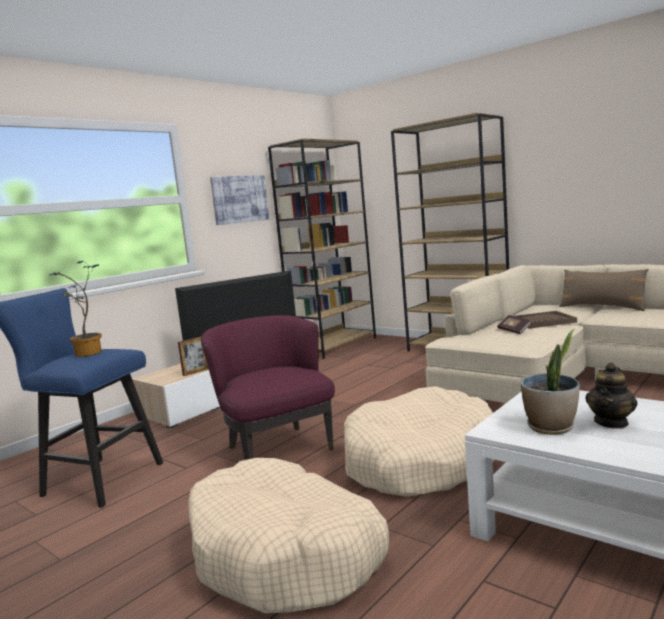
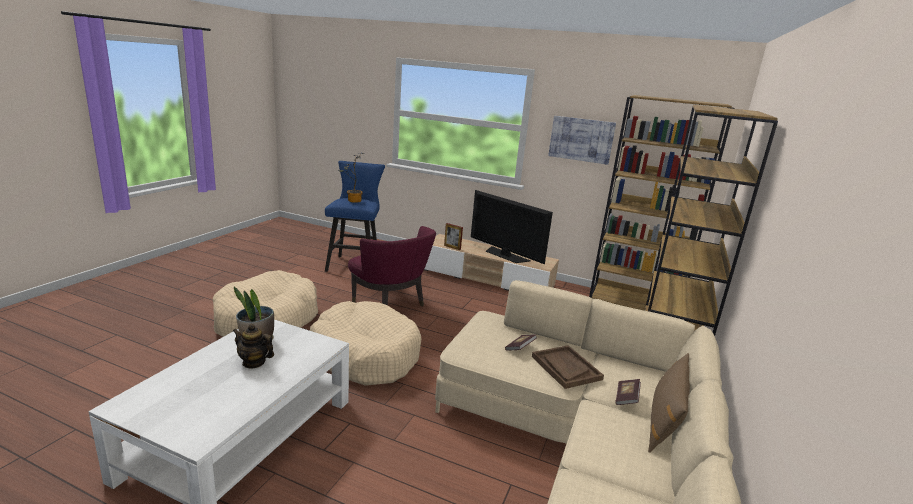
camera: 70 degrees right, 10 degrees up
(276, 448) = (391, 304): purple armchair -> purple armchair turned 90 degrees clockwise
(578, 312) = (626, 398): none -> book

